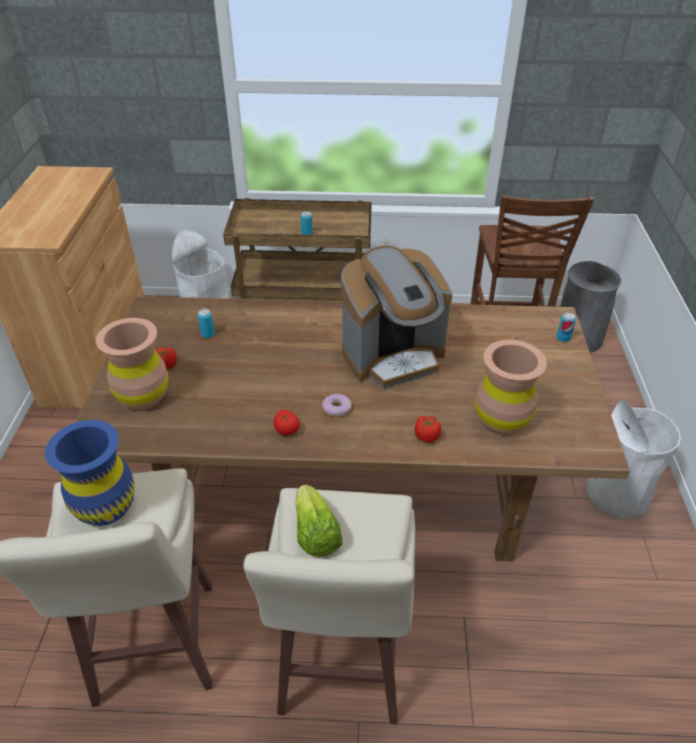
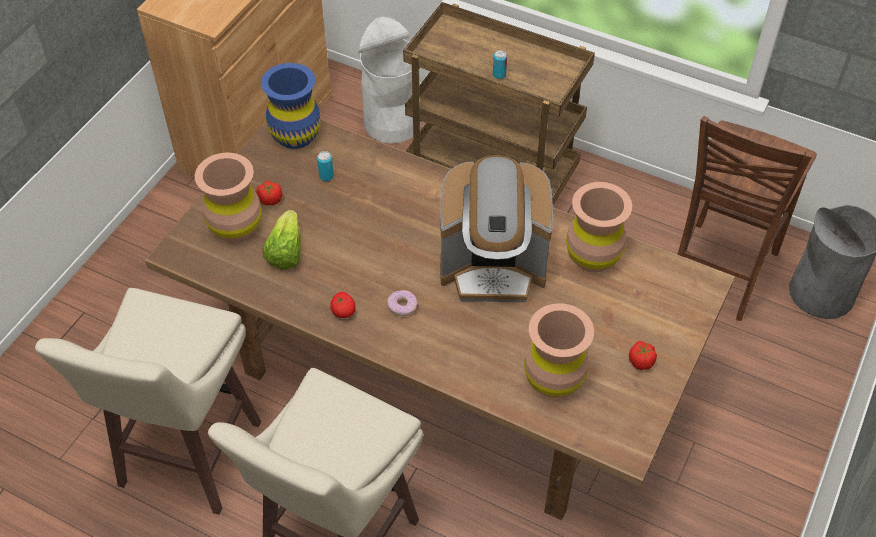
camera: 25 degrees right, 10 degrees up
(105, 506) = (158, 326): blue vase -> blue vase (295, 135)
(315, 534) = (313, 421): lettuce -> lettuce (286, 252)
(426, 436) = (469, 367): tomato -> tomato (641, 361)
(464, 325) = (593, 256): none -> brown vase
(563, 338) = (690, 311): can -> none
(617, 493) = (728, 497): white trash can -> none

